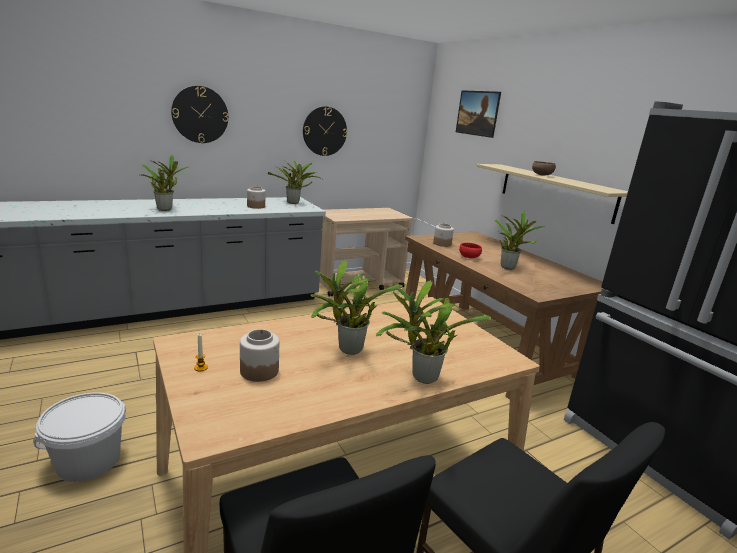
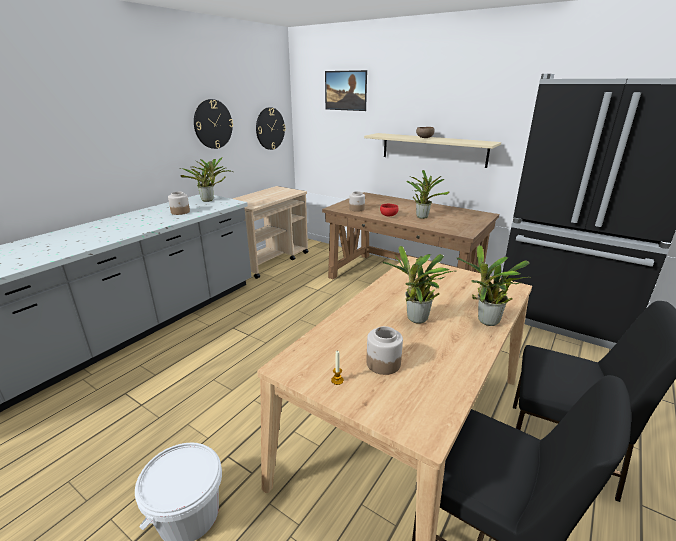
camera: 25 degrees left, 5 degrees up
(166, 209) = (95, 237): potted plant -> none
(200, 114) = (91, 125): wall clock -> wall clock (270, 128)

